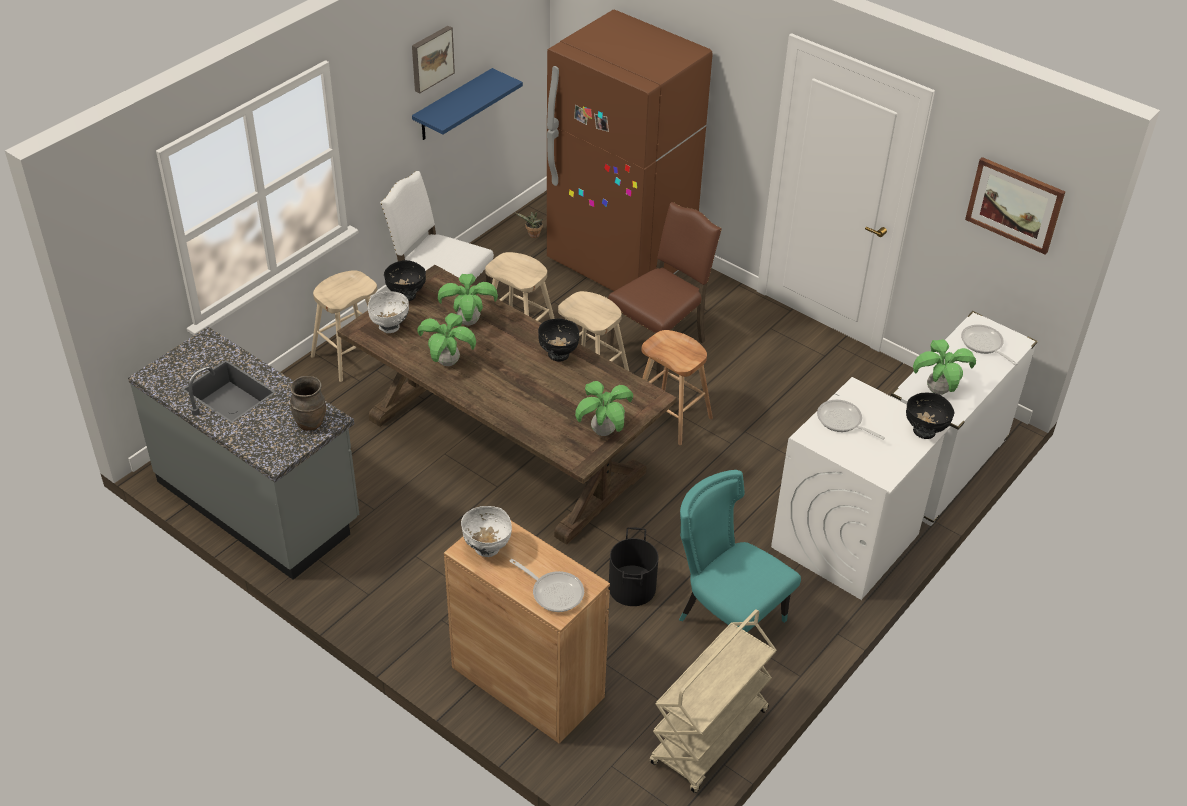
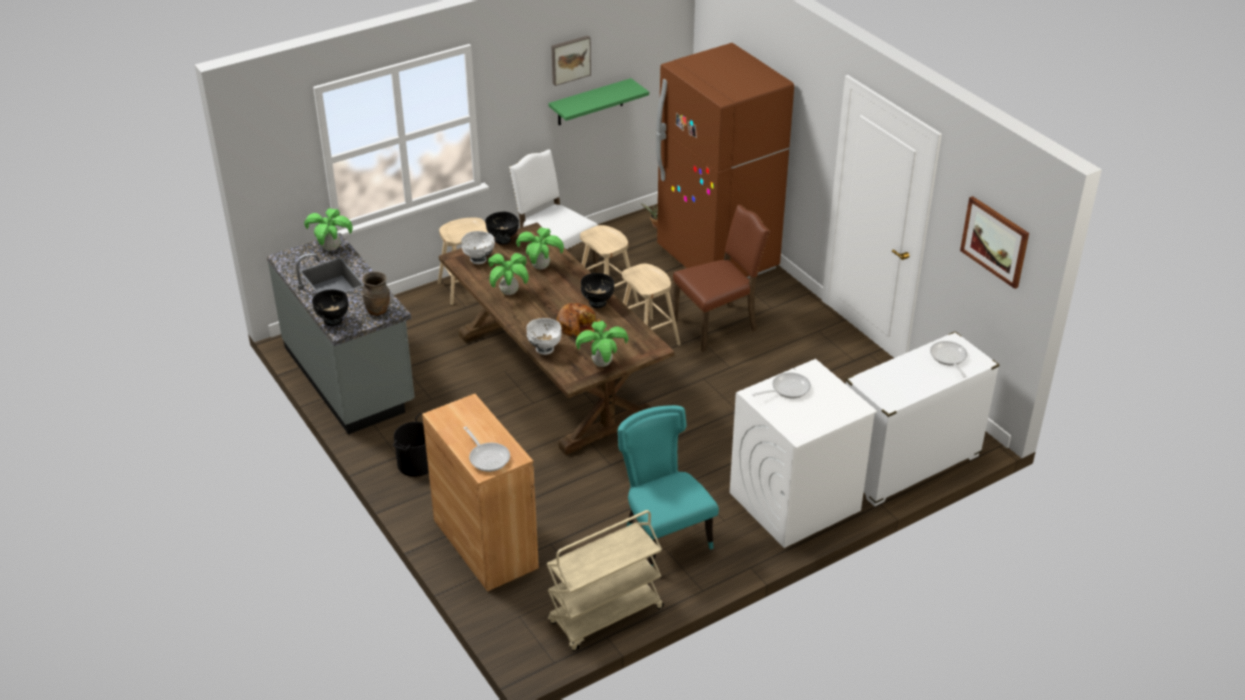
camera: 20 degrees right, 5 degrees down
(453, 105) = (590, 102): blue shelf -> green shelf
(487, 548) = (455, 417): white bowl -> white bowl (544, 349)
(549, 388) = (577, 325): none -> bread
(631, 587) = (600, 496): black bucket -> black bucket (416, 463)
(671, 416) = (698, 380): brown stool -> none
(842, 421) = (787, 389): frying pan -> frying pan turned 90 degrees clockwise
(924, 432) = (852, 410): black bowl -> black bowl (333, 321)
(937, 391) = (887, 384): potted plant -> potted plant (331, 249)

